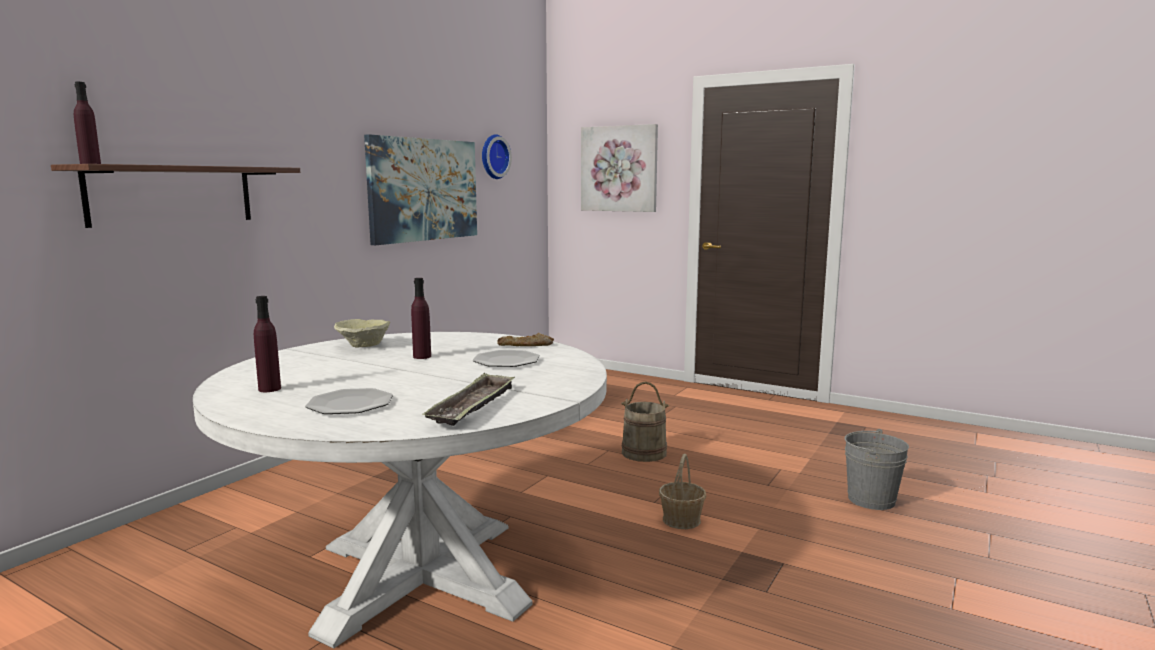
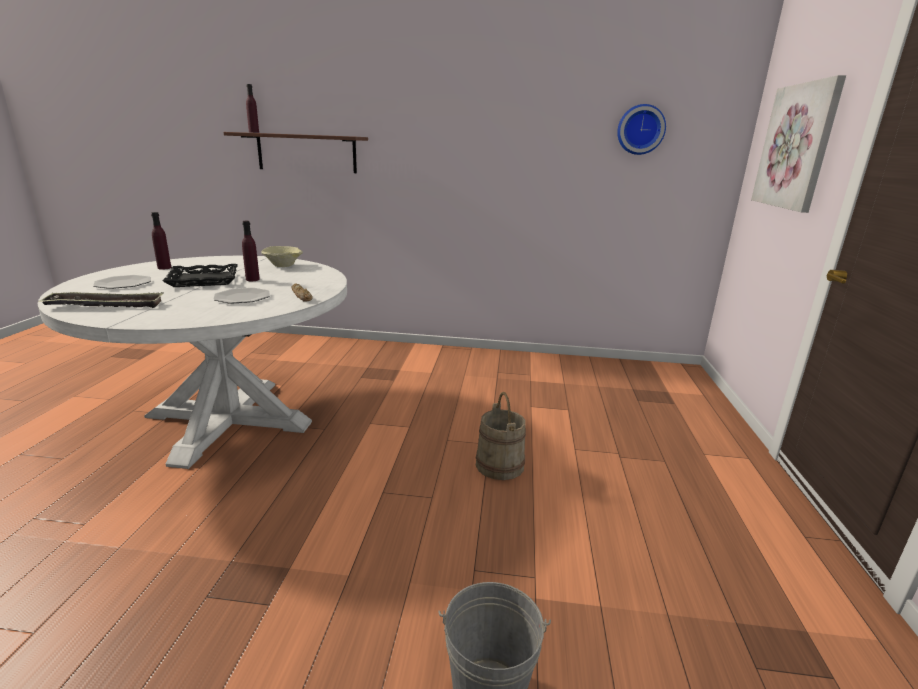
camera: 65 degrees right, 10 degrees up
(391, 372) = (204, 280): none -> black tray
(424, 189) = (528, 161): picture -> none
(681, 520) = (349, 516): basket -> none

